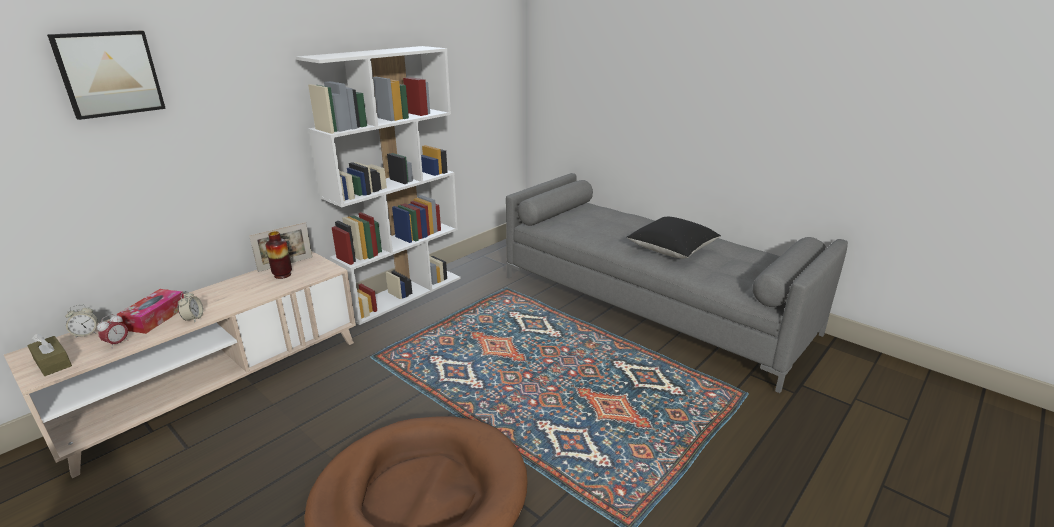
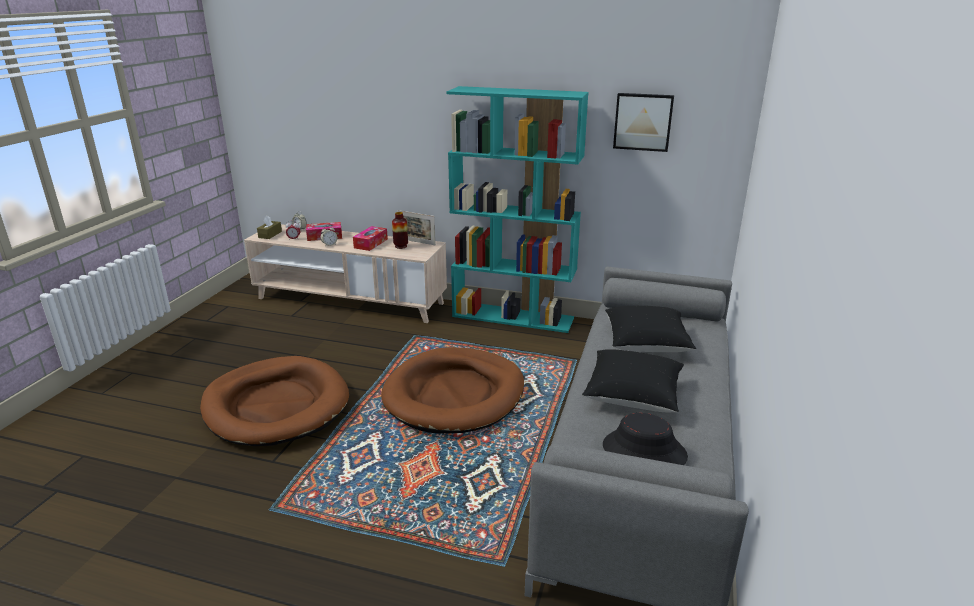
camera: 65 degrees right, 0 degrees up
(109, 73) = (343, 82): picture -> picture (643, 121)
(241, 290) = (371, 243): none -> tissue box
(403, 294) = (513, 317): white bookcase -> turquoise bookcase
(507, 360) = (455, 395): none -> brown dog bed
(603, 228) = (646, 343): none -> black pillow
(742, 264) = (644, 451): none -> black hat

